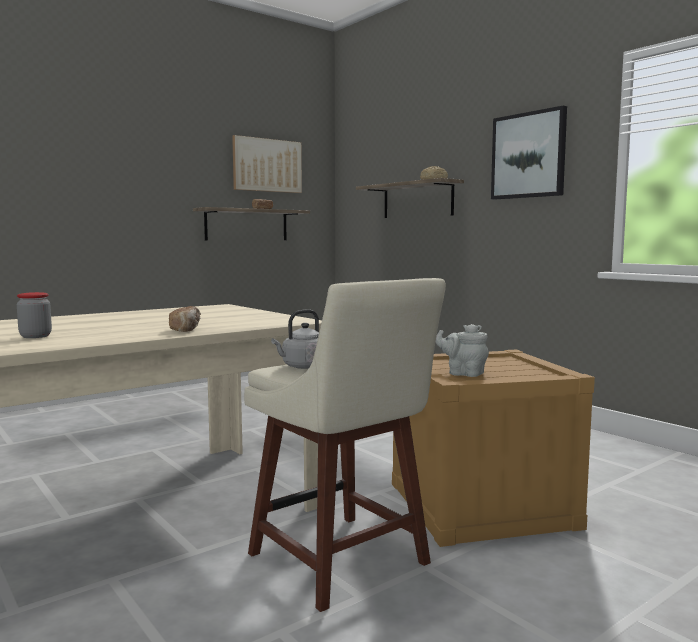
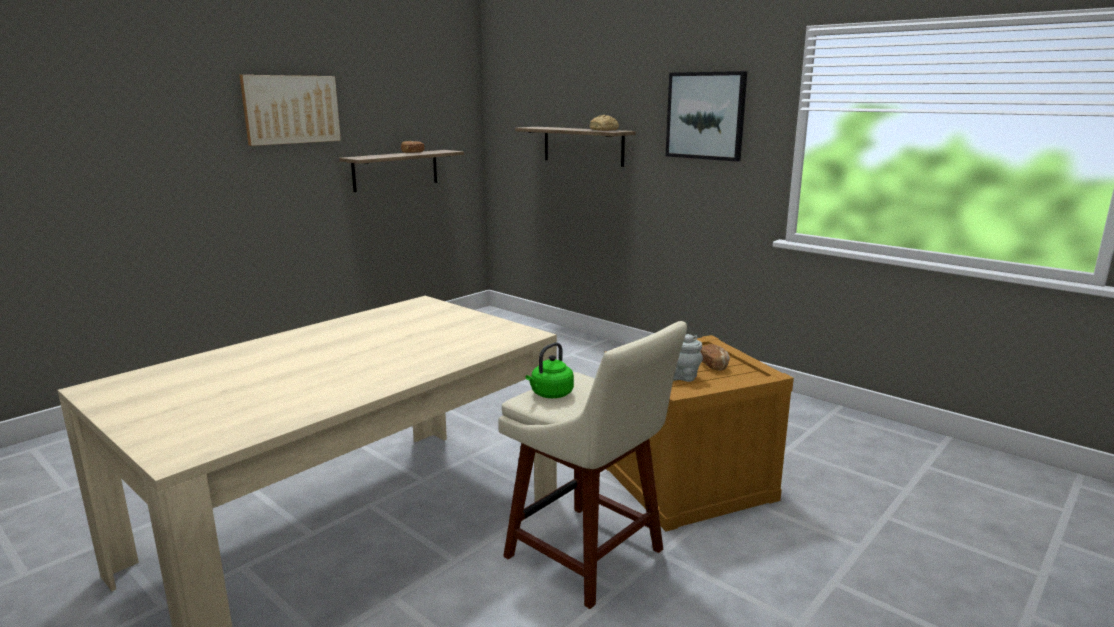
camera: 10 degrees left, 10 degrees up
(35, 336) = (293, 386): jar -> none
(186, 329) = (431, 361): bread -> bread (714, 365)
(267, 165) = (413, 101): picture -> picture (291, 109)
(302, 367) = (550, 394): grey kettle -> green kettle

